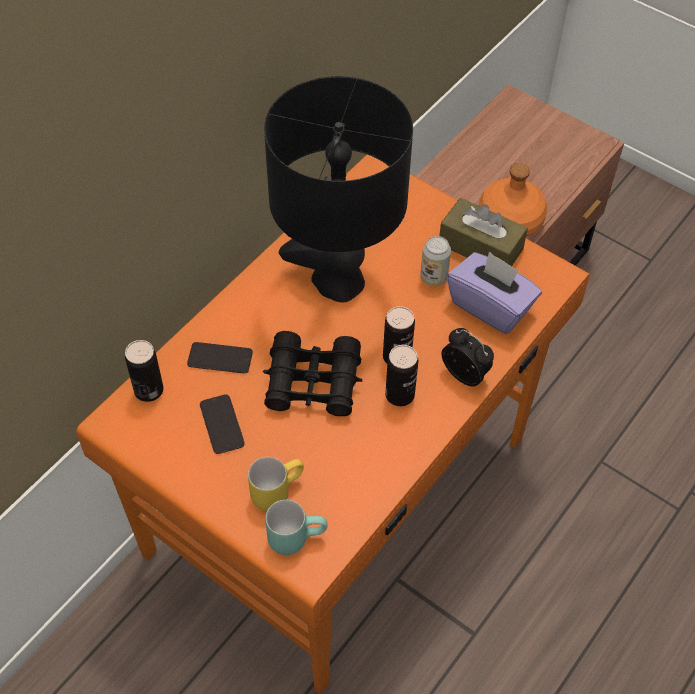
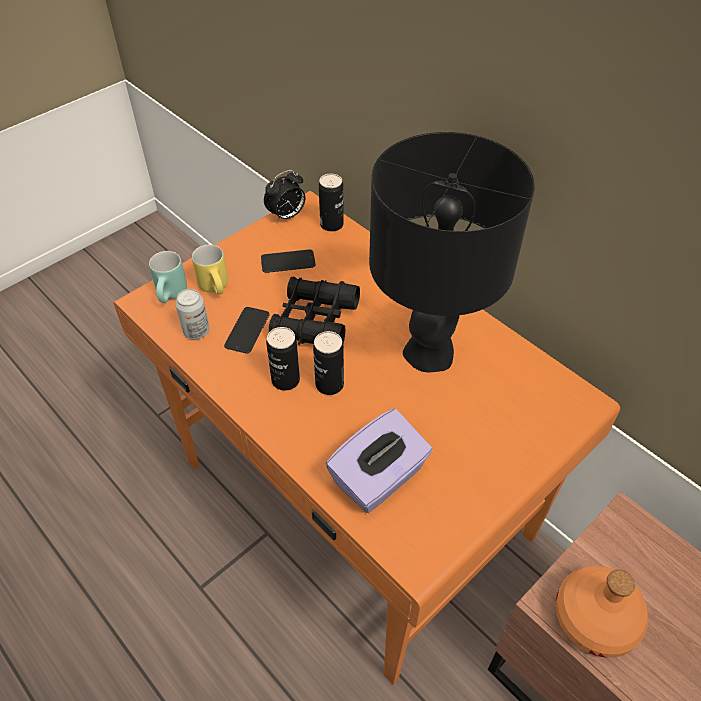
camera: 100 degrees right, 5 degrees down
(220, 358) = (353, 265): phone -> phone (247, 330)
(433, 277) = (426, 432): can -> can (196, 331)
(465, 374) = (295, 437): alarm clock -> alarm clock (286, 216)
(480, 247) = (467, 486): brown tissue box -> none

